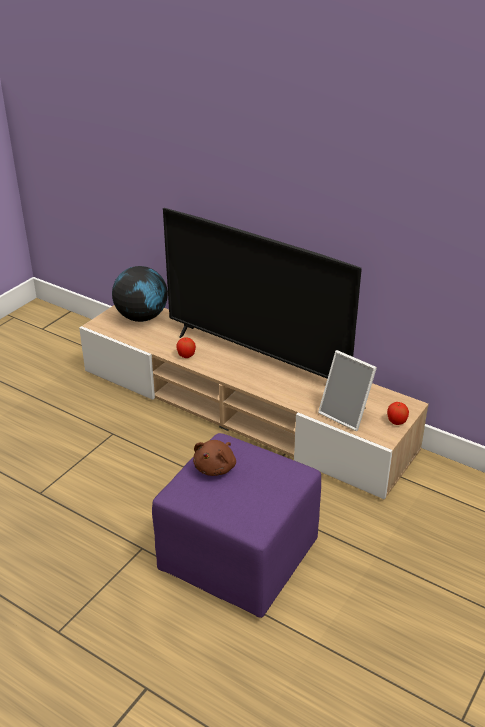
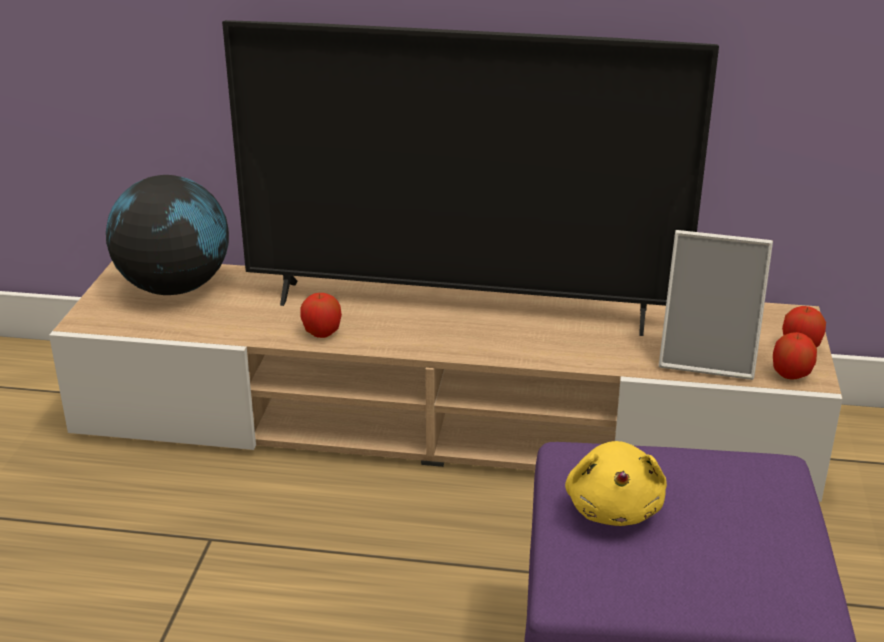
camera: 25 degrees left, 5 degrees down
(216, 467) = (614, 508): brown plush toy -> yellow plush toy
(377, 434) = (790, 374): none -> apple

